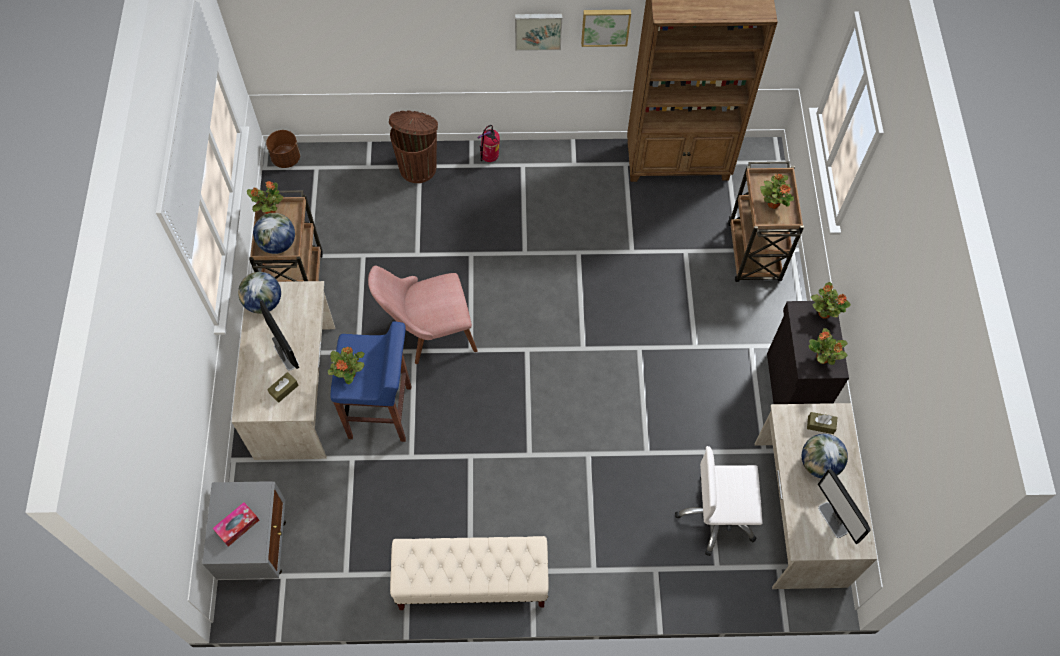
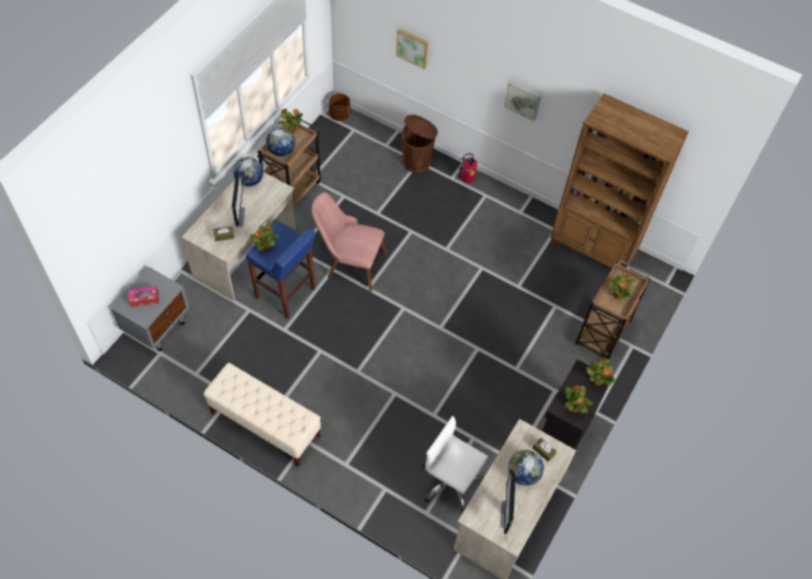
camera: 30 degrees right, 5 degrees down
(605, 26) = (568, 118): picture -> picture (412, 47)

